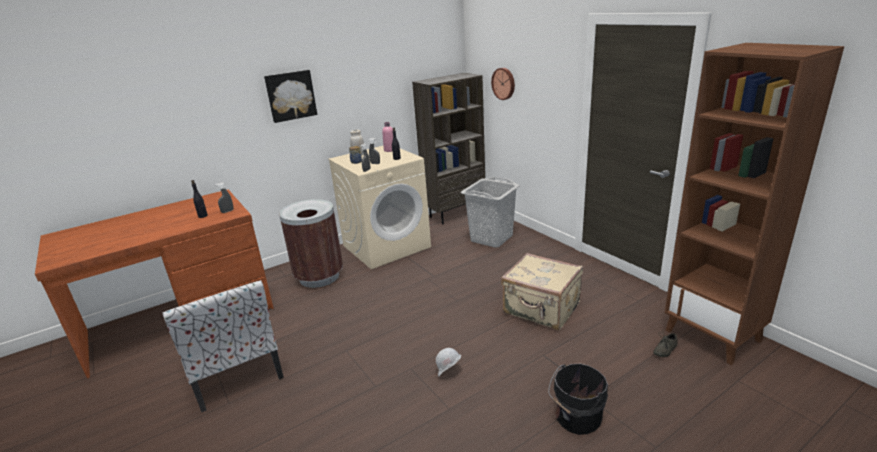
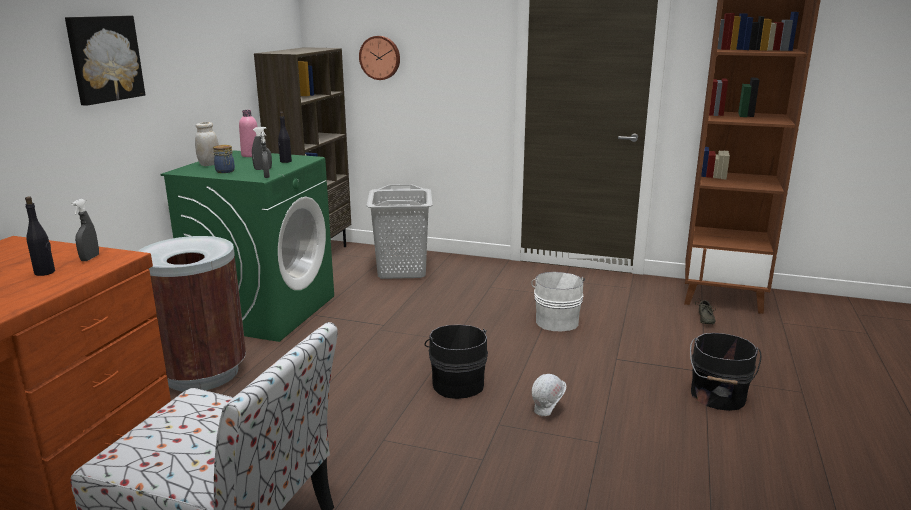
camera: 40 degrees left, 5 degrees down
(387, 246) = (264, 310): beige washing machine -> green washing machine
(423, 332) = (457, 383): none -> black bucket
(541, 309) = (556, 321): beige suitcase -> white bucket

